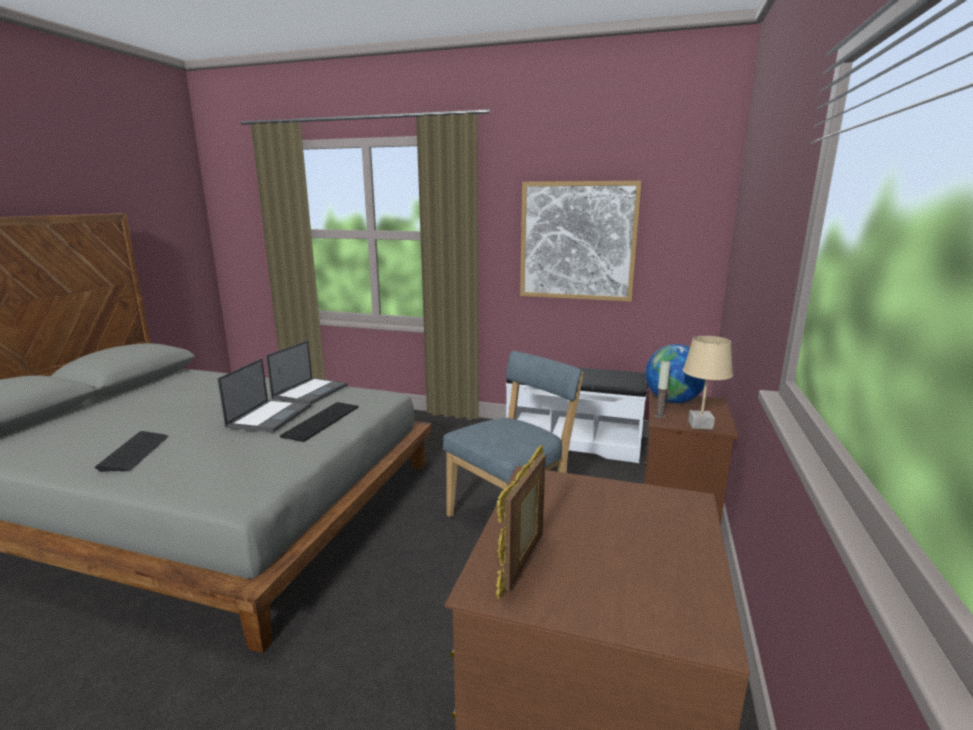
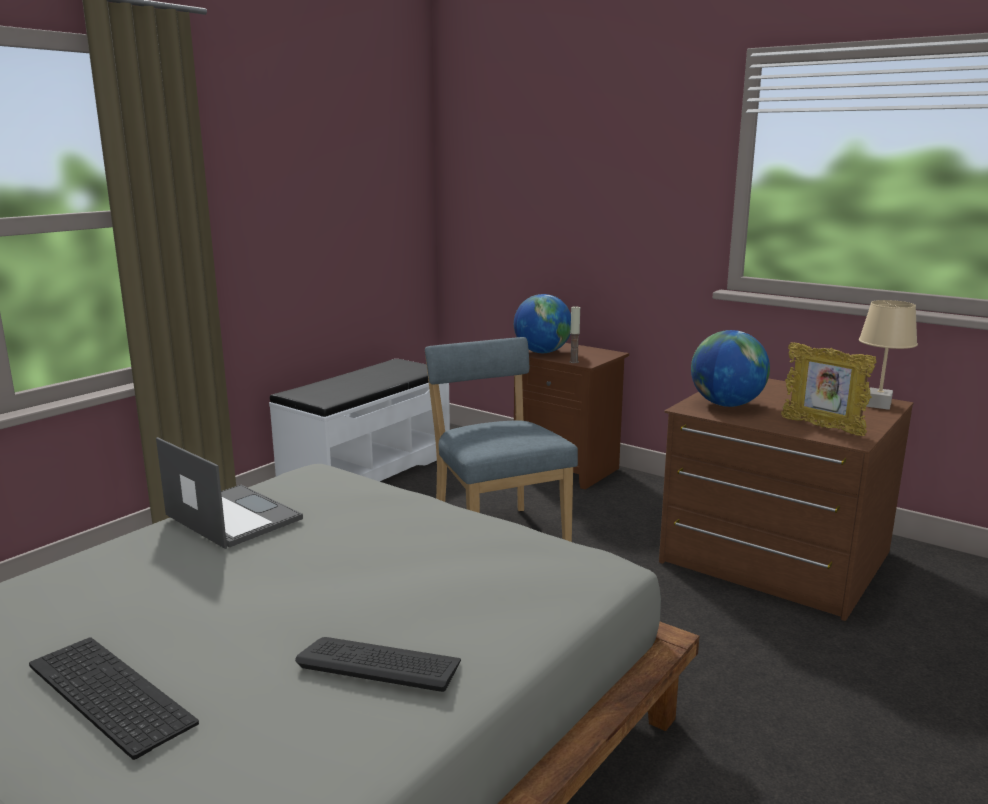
camera: 70 degrees left, 0 degrees up
(270, 416) = (322, 548): laptop -> none
(321, 420) = (382, 513): keyboard -> keyboard (104, 694)
(562, 496) = (726, 405): none -> globe
(577, 241) = (312, 207): picture -> none
(700, 425) = (602, 356): beige table lamp -> beige table lamp (879, 405)

